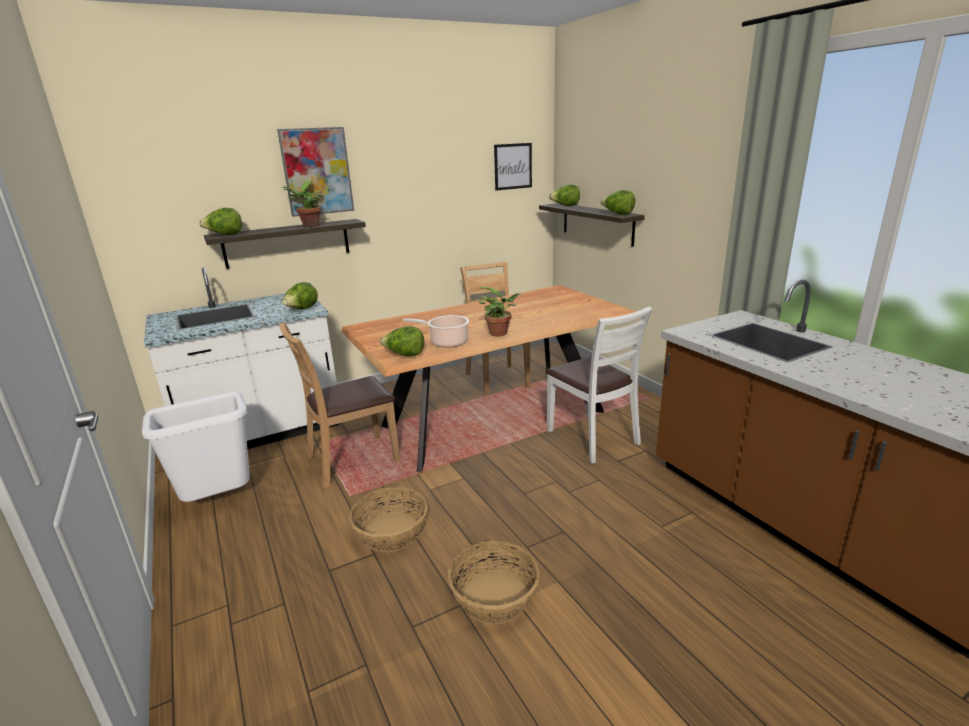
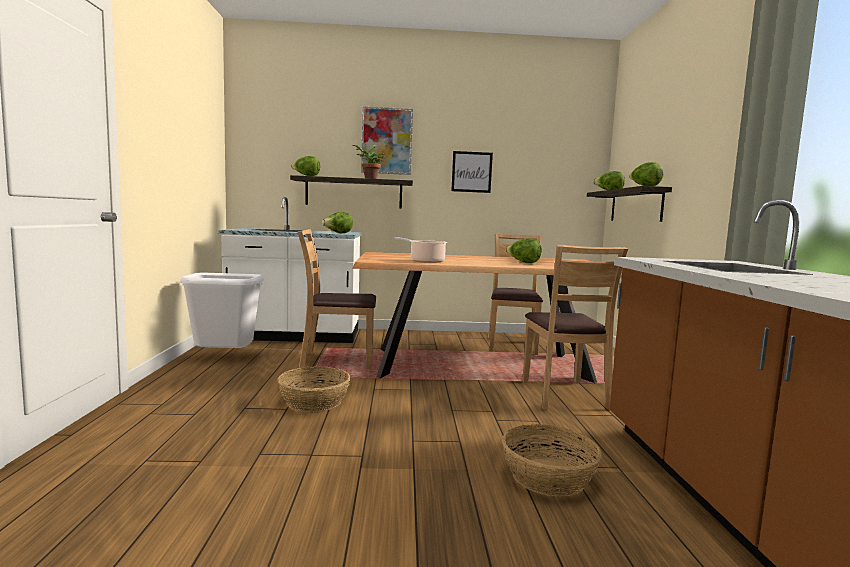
camera: 25 degrees right, 15 degrees down
(405, 355) = (381, 260): lettuce -> lettuce (523, 262)
(495, 597) = (345, 459): basket -> basket (548, 477)
(501, 333) = (479, 264): potted plant -> none
(513, 166) = (565, 156): picture -> picture (471, 172)
(592, 438) = (563, 395): white chair -> brown chair

